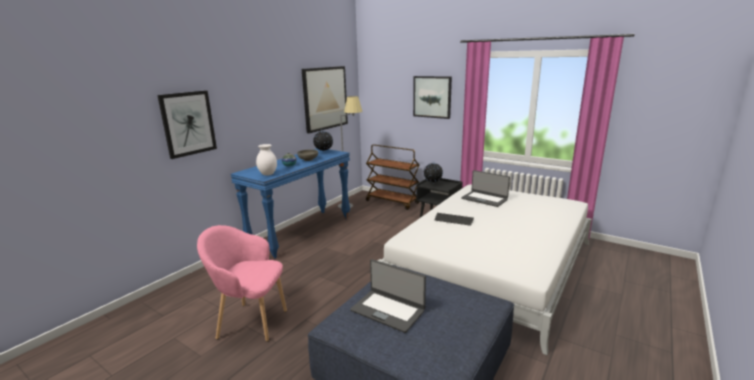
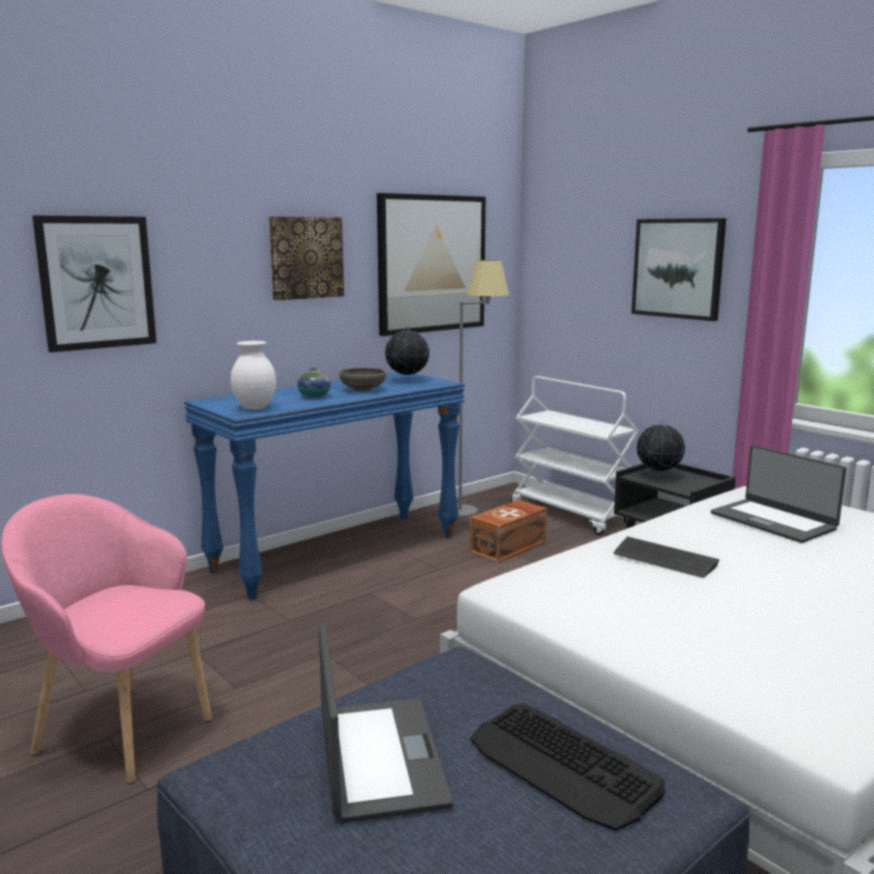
camera: 15 degrees right, 5 degrees down
(275, 101) = (306, 257): none -> picture
(374, 220) = (509, 547): none -> brown storage box
(388, 310) = (378, 758): laptop -> laptop turned 150 degrees counterclockwise
(393, 202) = (571, 514): brown cart -> white cart
(452, 300) = (563, 765): none -> keyboard

